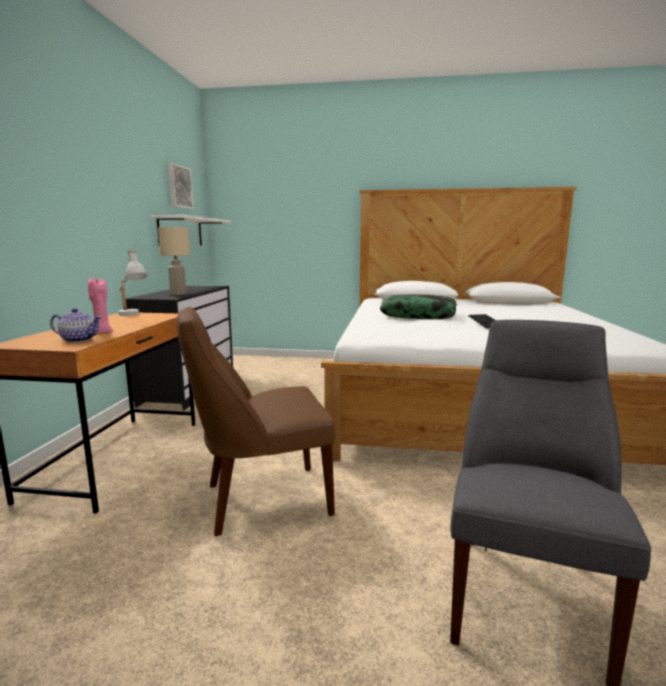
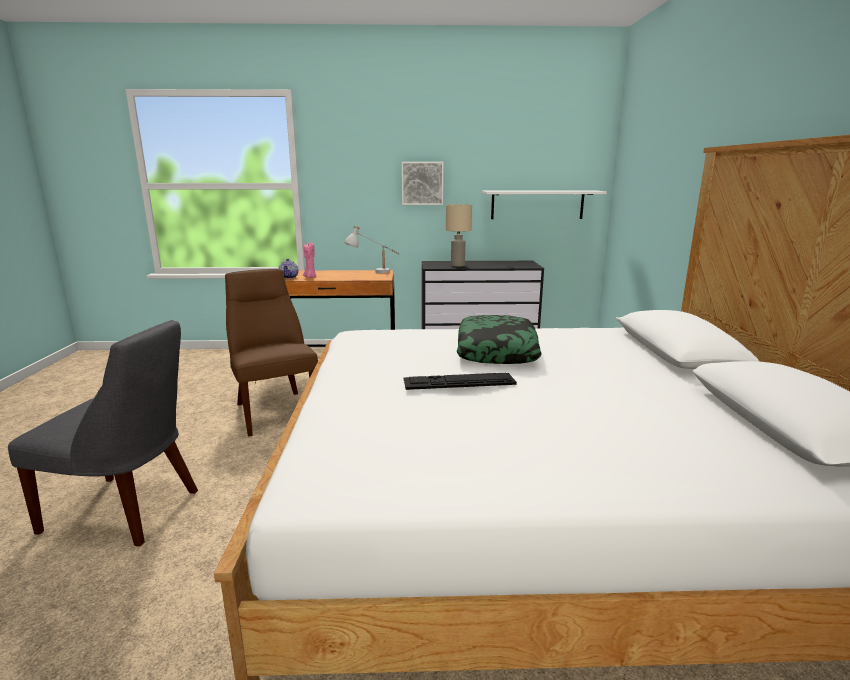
camera: 80 degrees right, 5 degrees up
(179, 187) = (543, 157): picture -> picture (422, 183)

